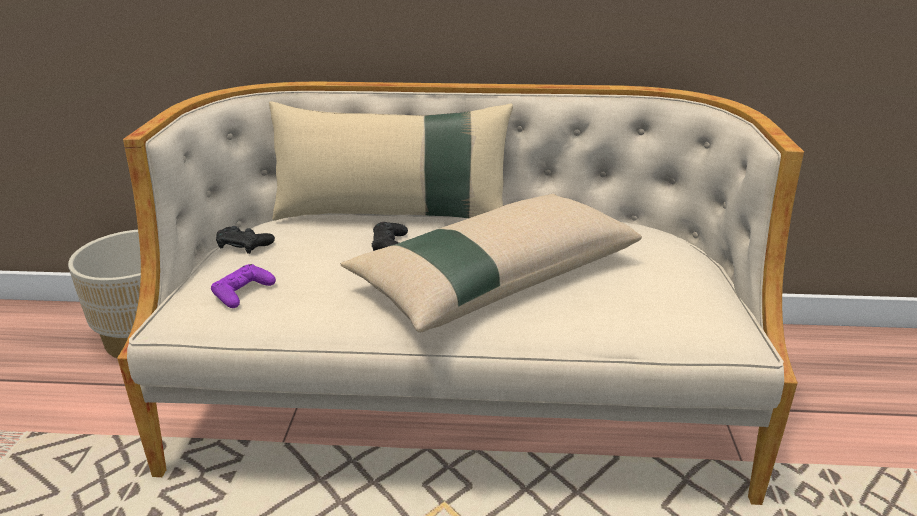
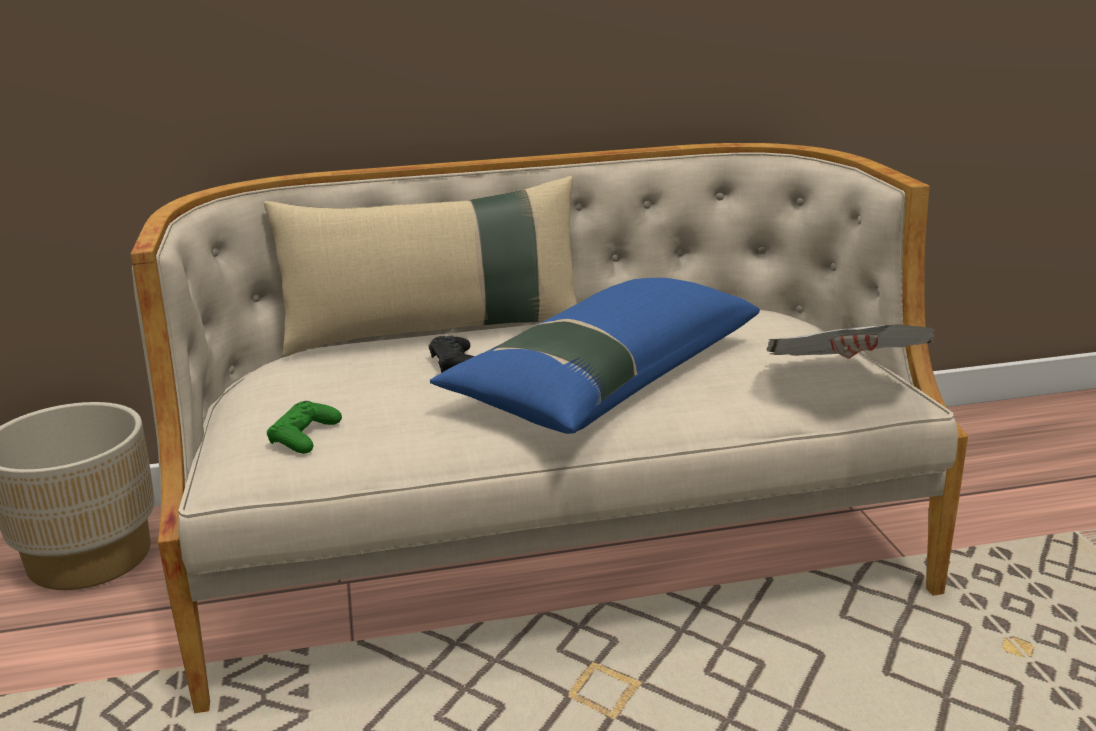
camera: 15 degrees left, 5 degrees down
(242, 292) = (304, 436): purple game controller -> green game controller
(244, 245) = (265, 388): black game controller -> none
(494, 277) = (604, 378): beige pillow -> blue pillow
(690, 318) = (843, 384): none -> newspaper

